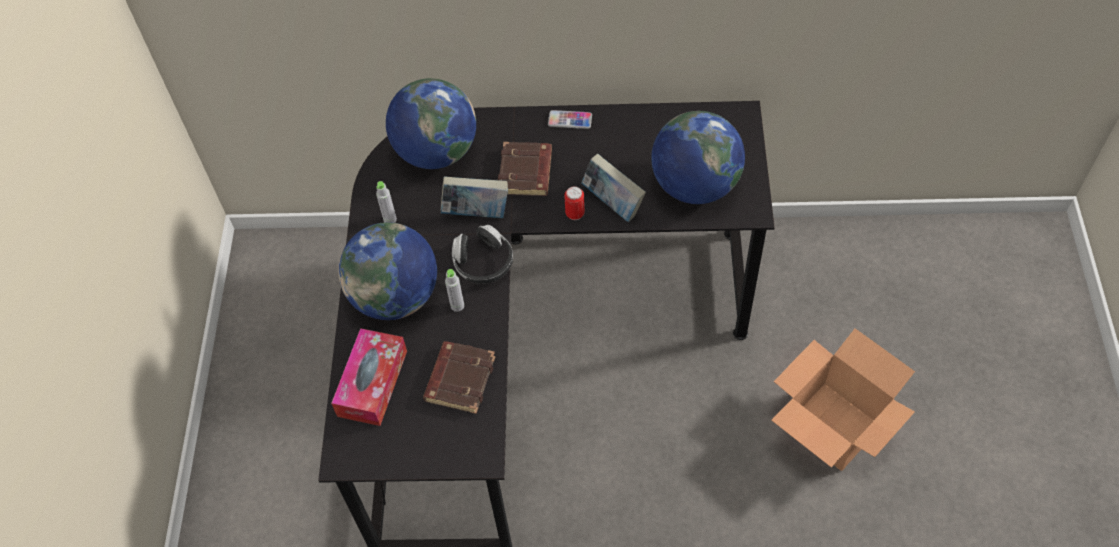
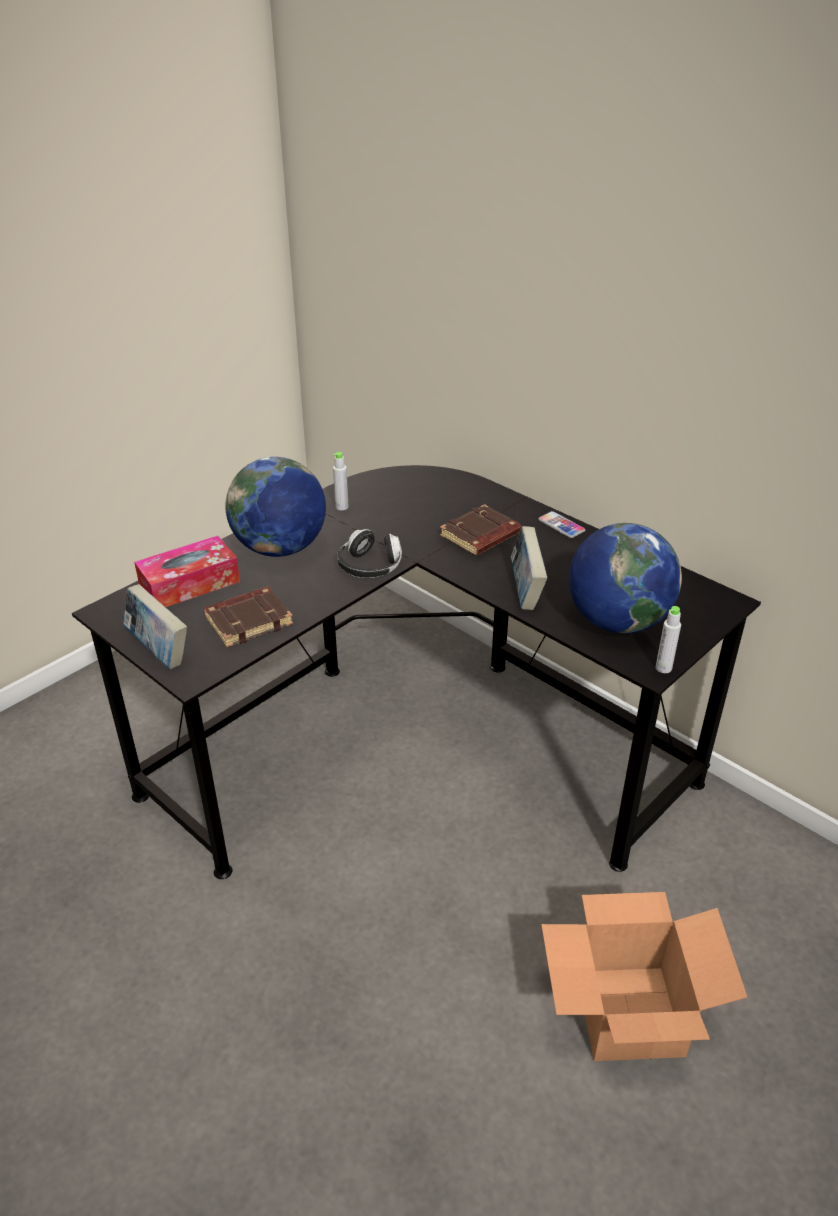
camera: 40 degrees right, 20 degrees down
(436, 152) = (430, 490): globe -> none
(457, 305) = (313, 579): grey bottle -> grey bottle (663, 668)
(476, 213) = (408, 537): book -> book (159, 651)
(575, 214) = (484, 580): can -> none

